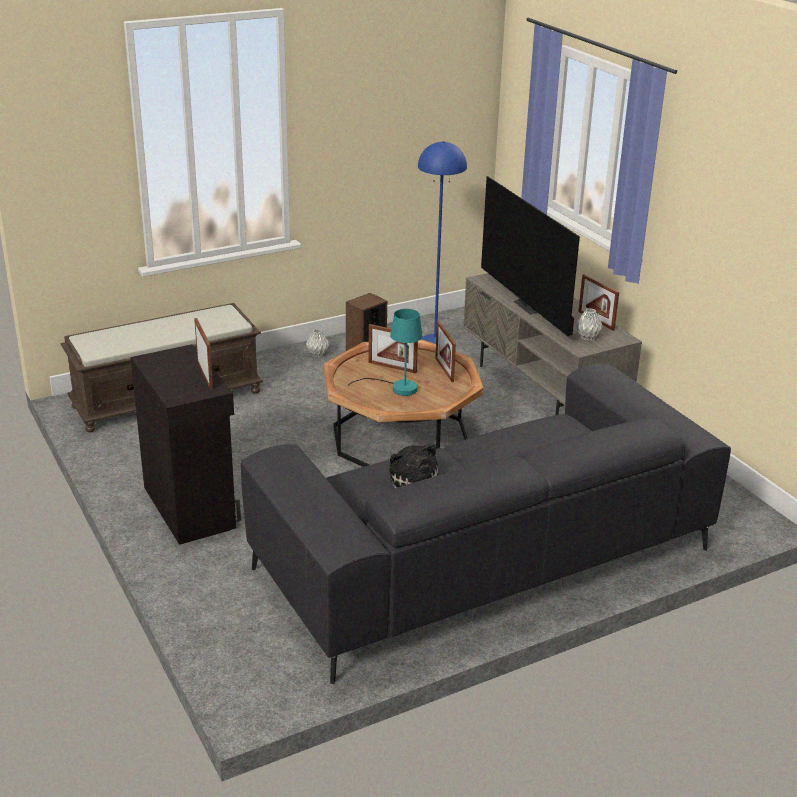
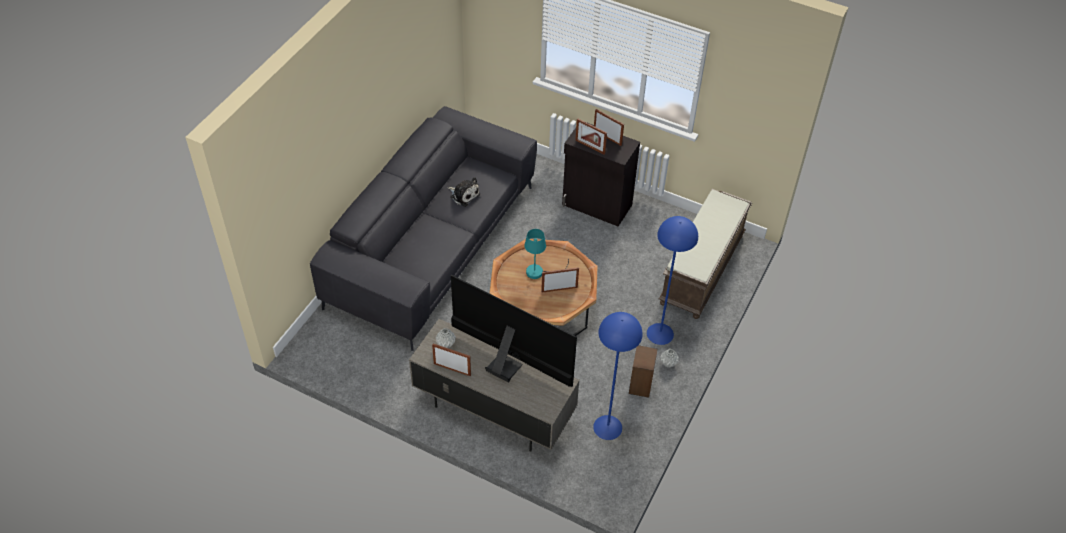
camera: 145 degrees right, 20 degrees up
(293, 374) = (660, 333): none -> blue floor lamp
(444, 369) = (528, 304): picture frame -> picture frame (607, 137)

